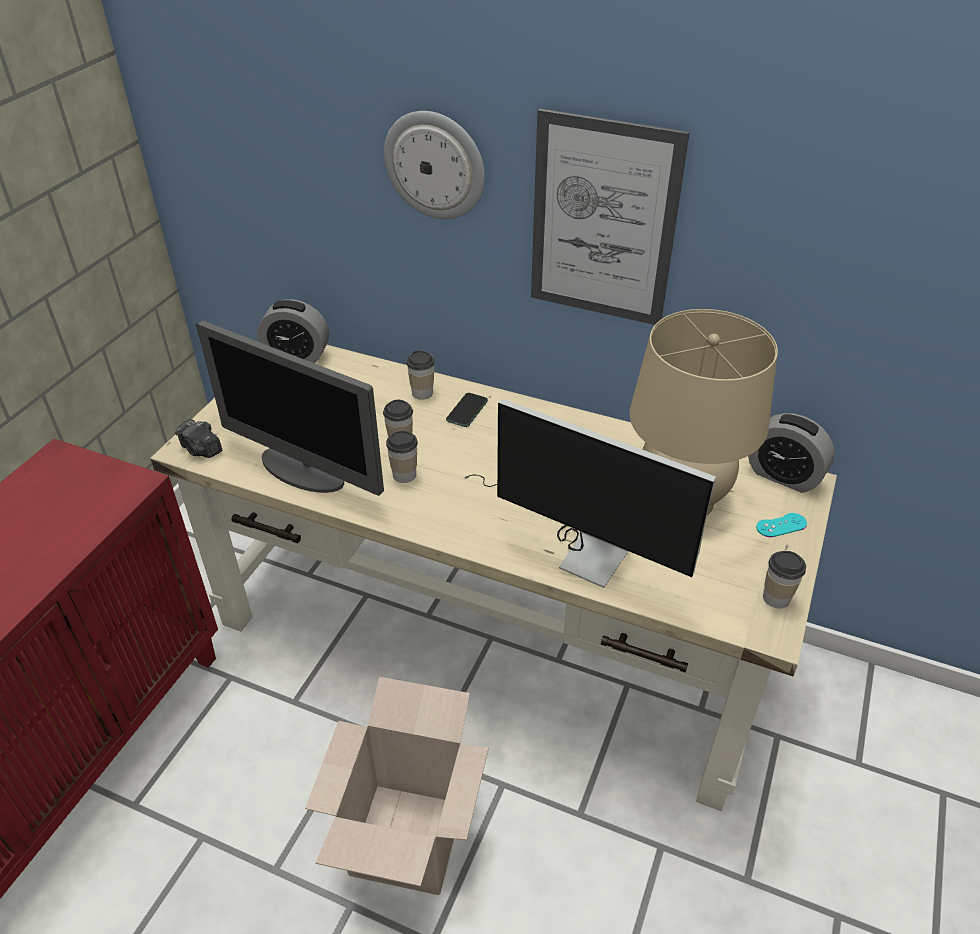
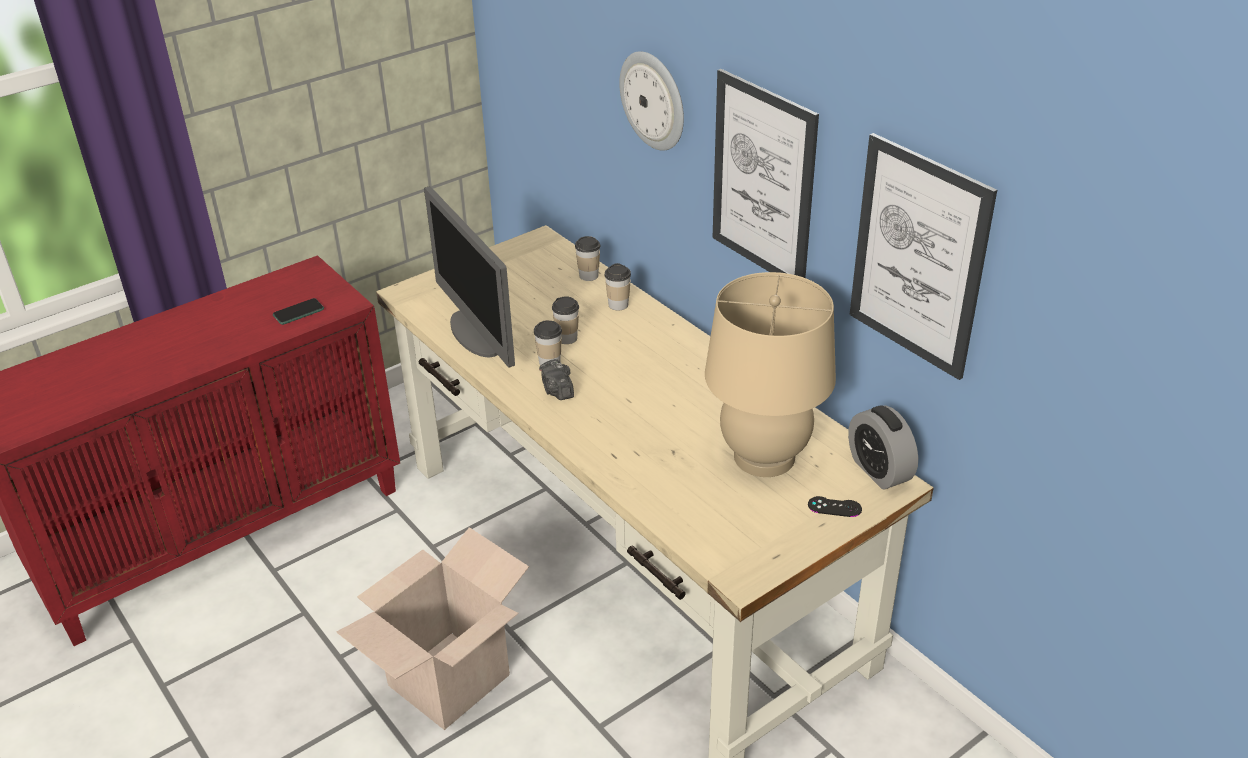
camera: 30 degrees right, 5 degrees down
(201, 449) = (415, 296): camera -> camera (557, 390)
(297, 355) = (542, 245): alarm clock -> none
(467, 411) = (643, 330): phone -> phone (298, 312)
(578, 546) = (641, 460): monitor -> none
(776, 598) = (771, 557): cup -> cup (588, 275)
(781, 525) = (834, 507): turquoise game controller -> black game controller
(826, 258) = (918, 257): none -> picture

